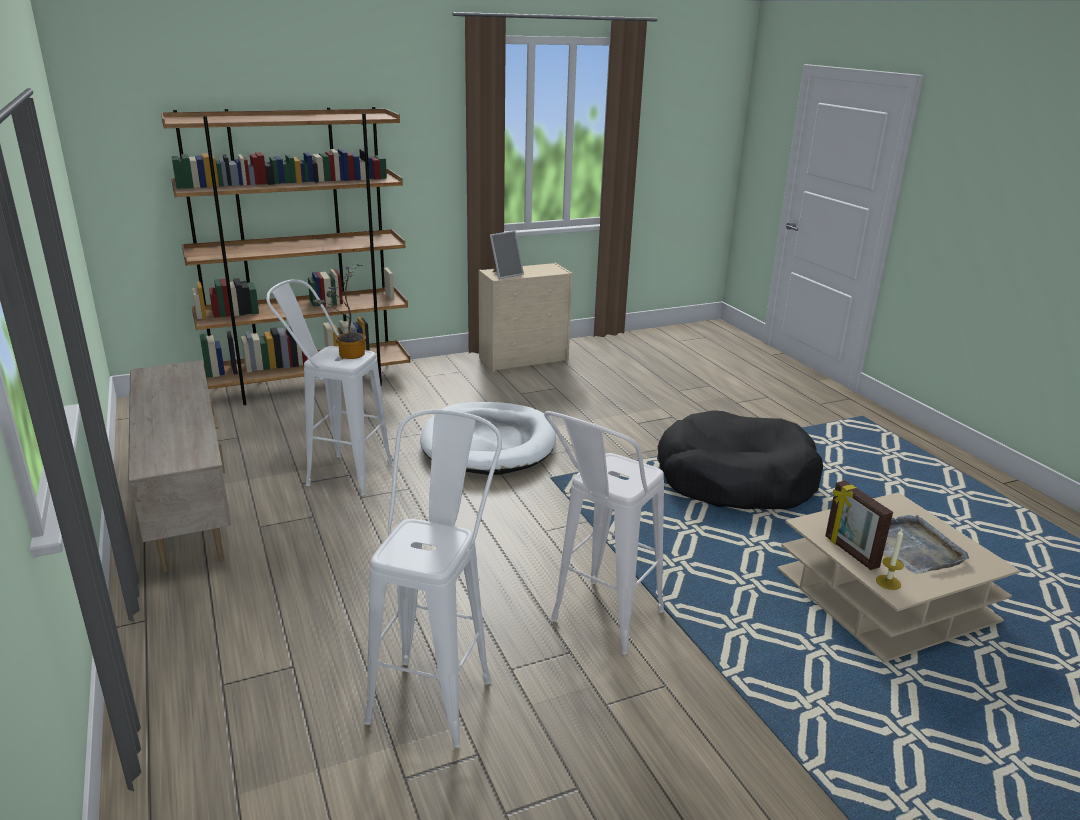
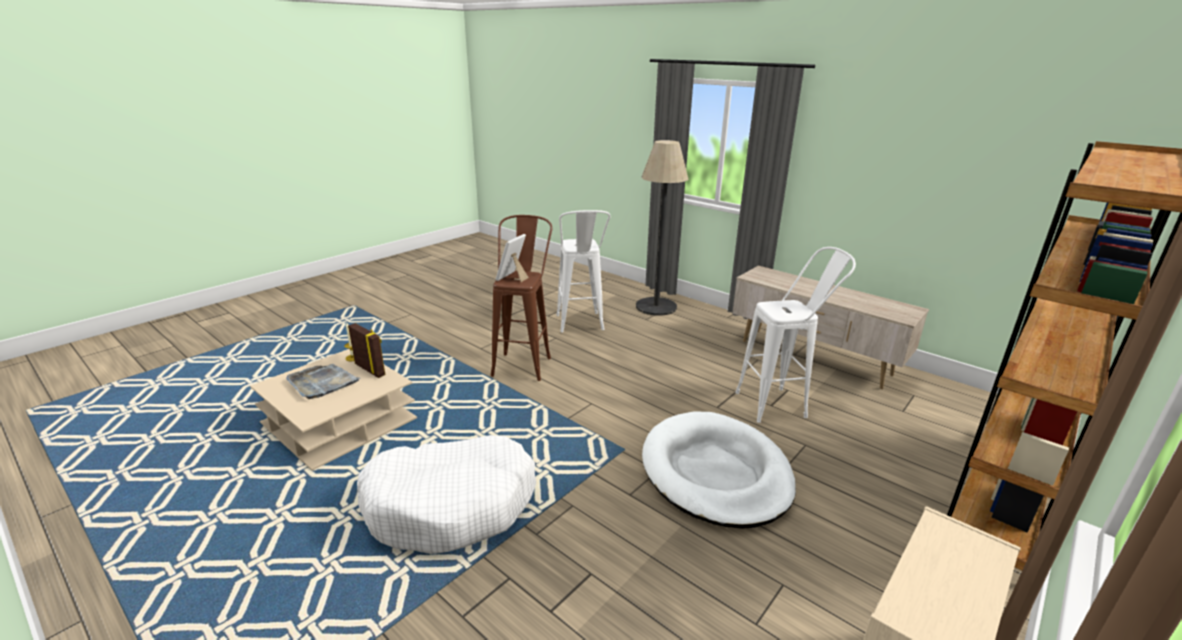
camera: 155 degrees right, 0 degrees up
(219, 702) = (656, 306): none -> floor lamp
(348, 355) = (785, 311): potted plant -> none
(505, 274) = (951, 544): picture frame -> picture frame (513, 278)
(598, 625) = (524, 362): white stool -> brown stool
(734, 479) = (451, 505): black dog bed -> white dog bed

